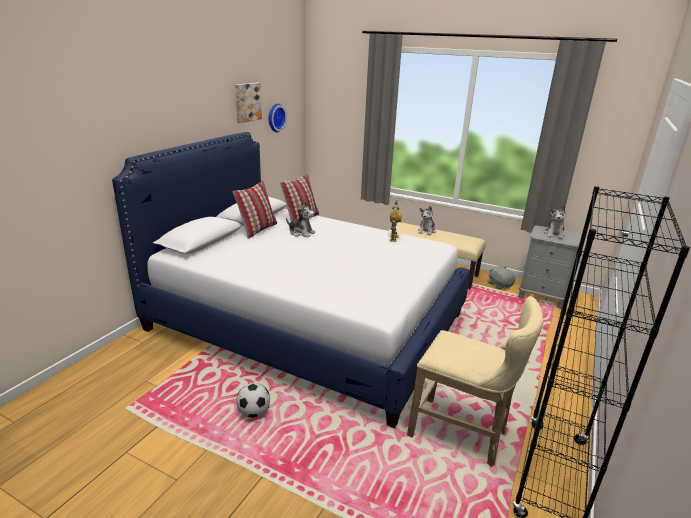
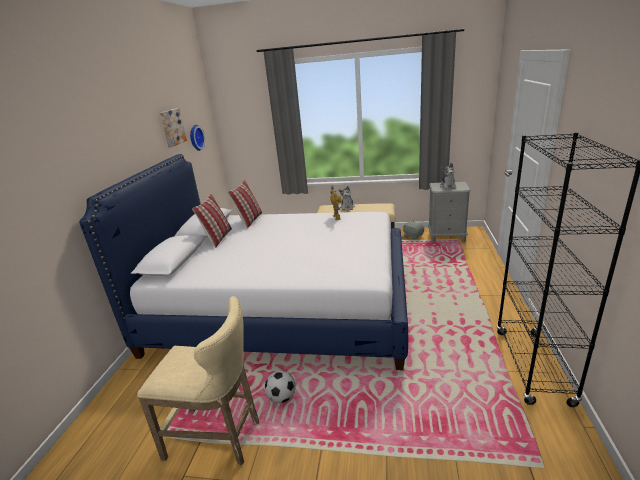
camera: 15 degrees left, 0 degrees up
(301, 233) = (258, 231): plush toy -> none
(462, 434) = (454, 357): beige stool -> beige stool (218, 438)

